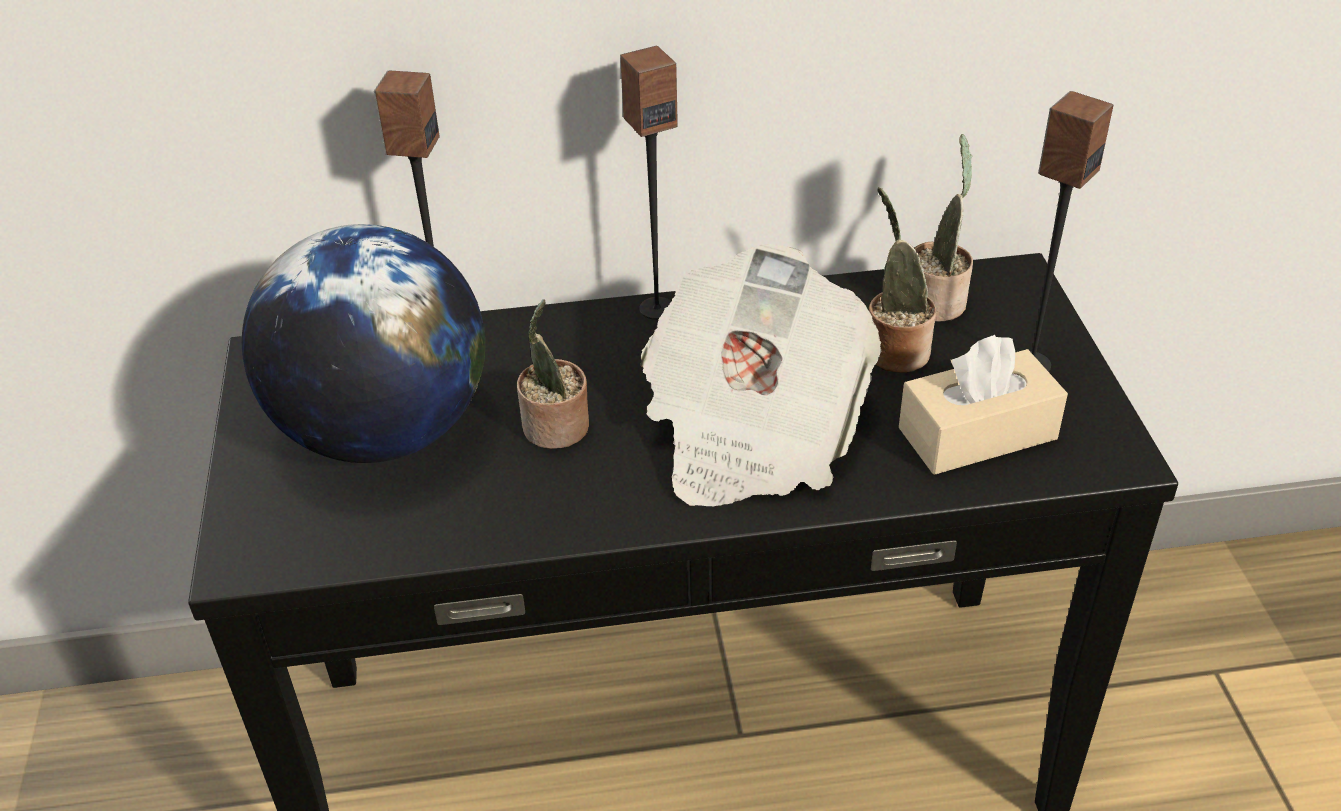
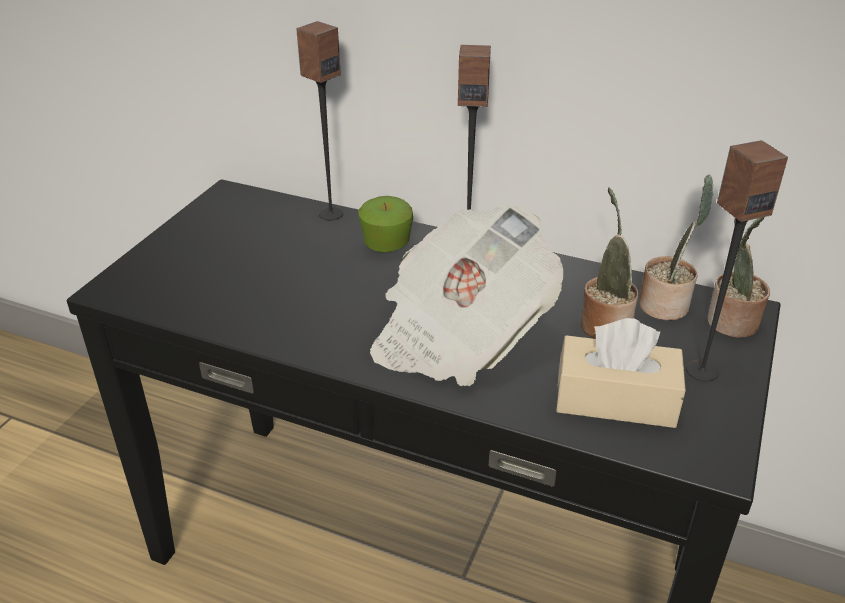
camera: 30 degrees right, 5 degrees down
(384, 432) = (246, 253): globe -> none
(555, 430) = (339, 288): potted plant -> potted plant (731, 324)
(558, 348) = (386, 245): none -> apple

